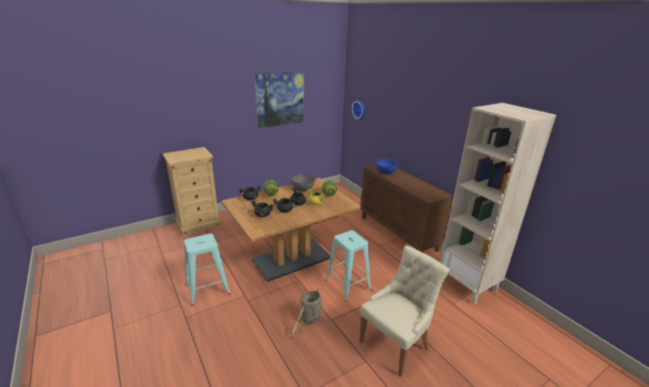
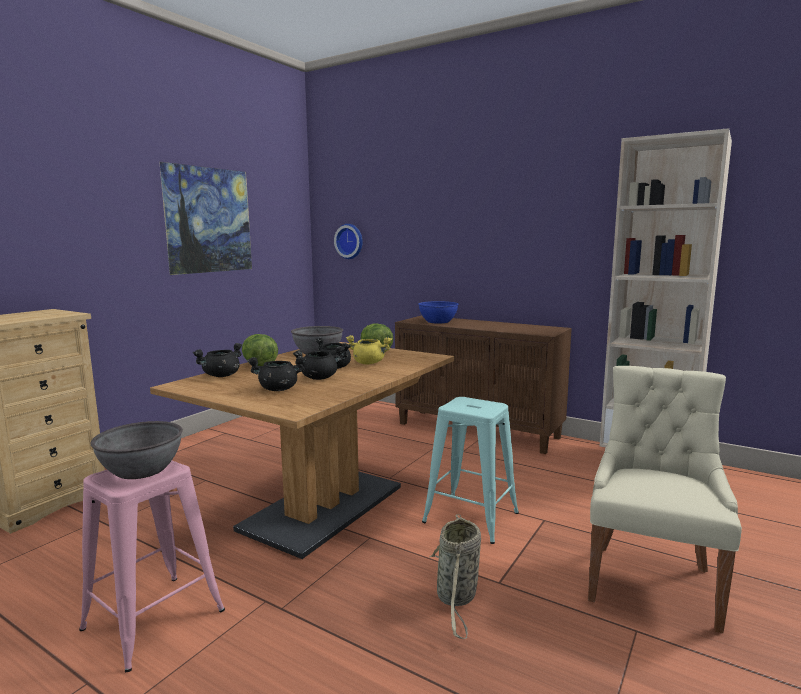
camera: 25 degrees left, 15 degrees down
(202, 241) = (141, 470): none -> grey bowl
(207, 289) = (154, 620): turquoise stool -> pink stool

